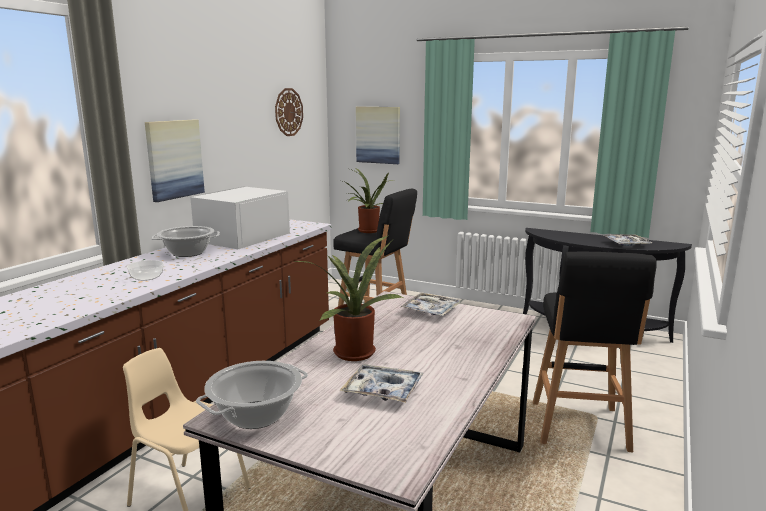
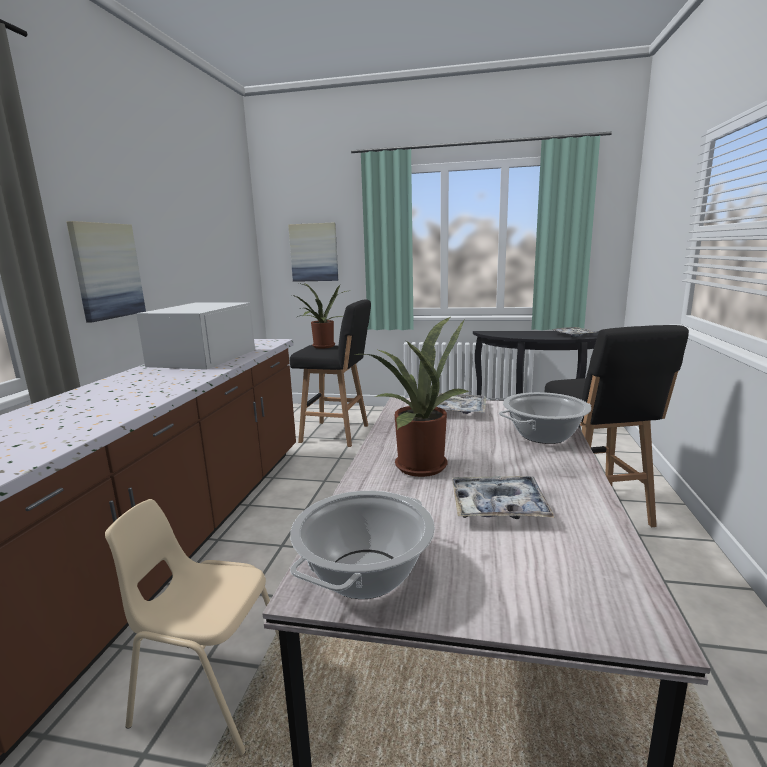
camera: 15 degrees left, 0 degrees up
(146, 277) = (105, 409): bowl -> none
(188, 253) = (145, 378): cooking pot -> cooking pot (544, 435)
(288, 112) = (222, 228): wall clock -> none

